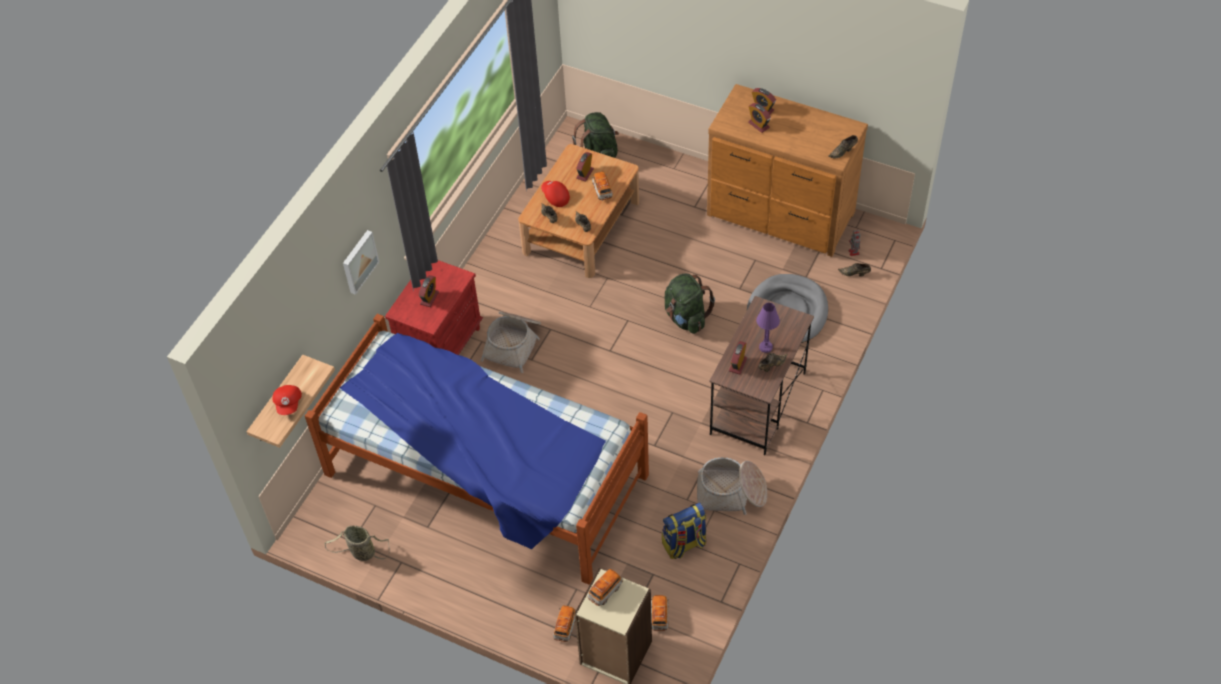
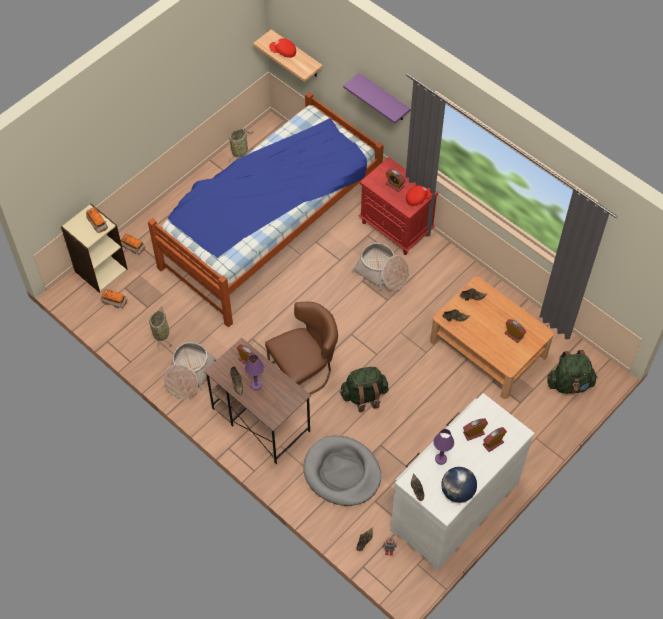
camera: 105 degrees right, 5 degrees up
(358, 261) = (384, 98): picture -> purple shelf
(555, 197) = (493, 307): red cap -> red cap (418, 198)
(602, 191) = (489, 342): toy car -> none
(677, 380) = (305, 371): none -> brown chair
(684, 544) = (161, 332): backpack -> basket
(780, 215) = (452, 505): brown dresser -> white dresser
(800, 142) = (440, 459): none -> purple table lamp
(828, 123) = (457, 492): none -> globe

